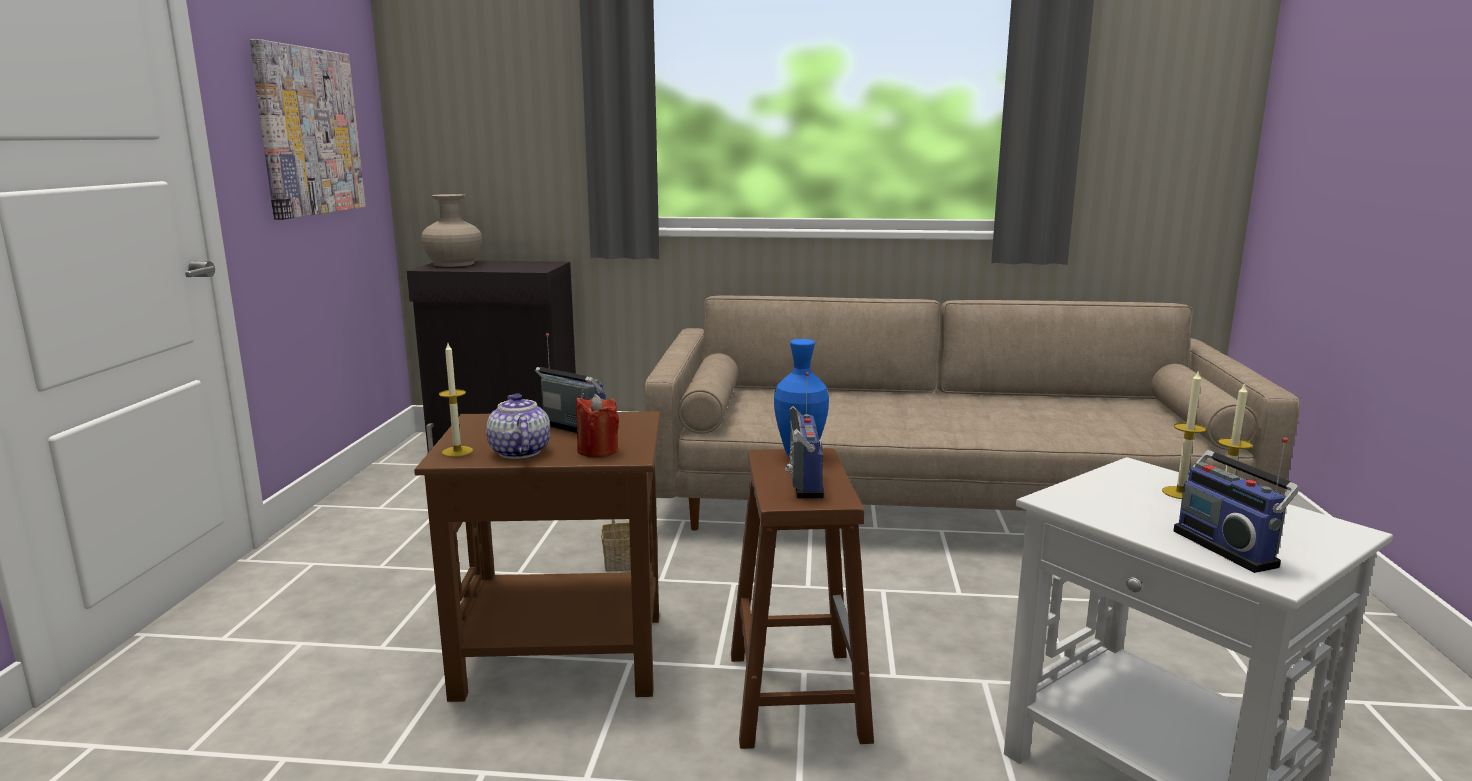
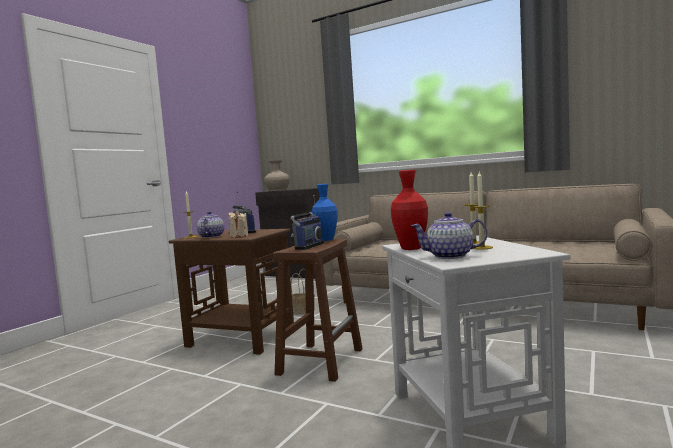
camera: 25 degrees right, 10 degrees down
(308, 131) = (215, 136): picture -> none
(597, 450) = (239, 236): red candle -> beige candle
(1106, 517) = (411, 248): none -> red vase
(1228, 548) = (450, 256): radio -> teapot

